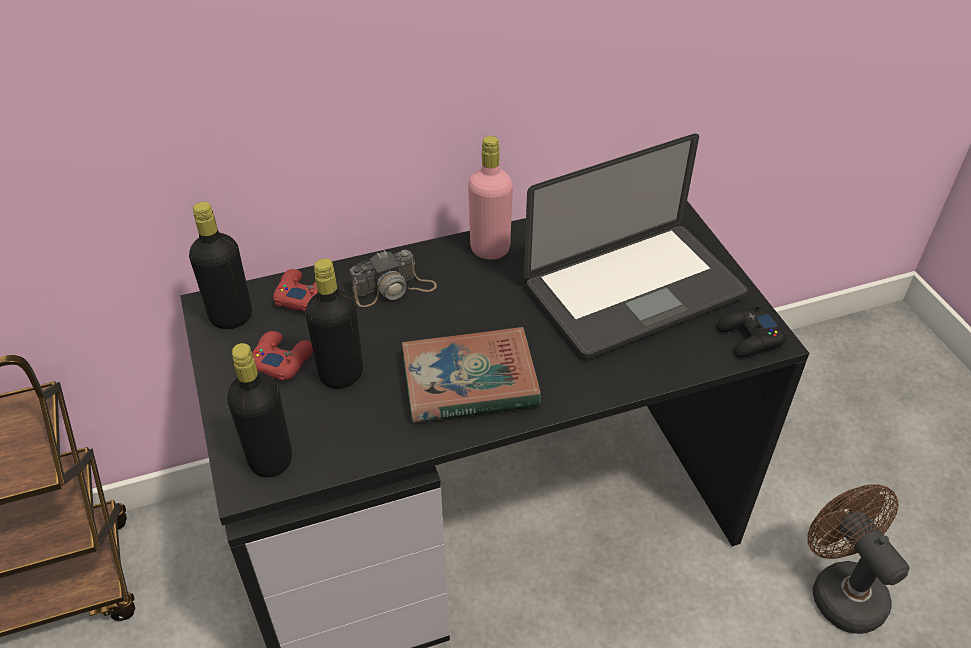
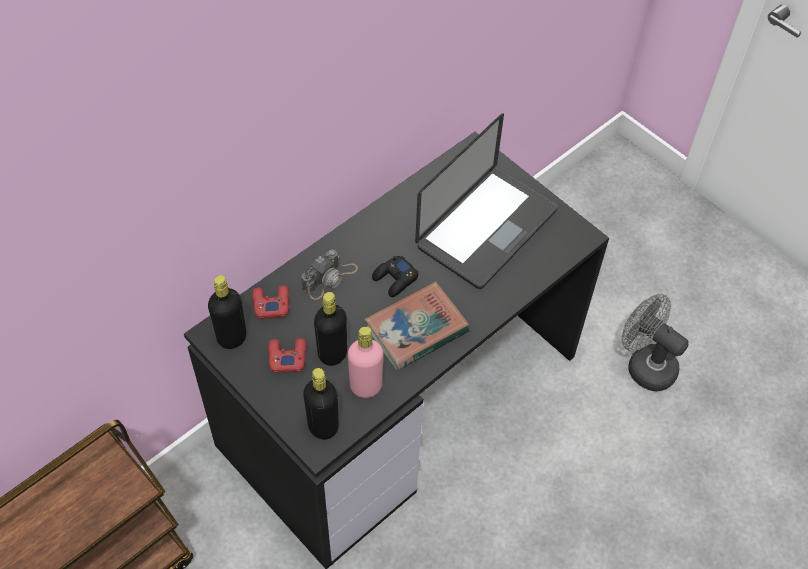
camera: 25 degrees left, 10 degrees up
(490, 249) = (377, 225): pink bottle -> pink bottle (366, 386)
(749, 338) = (571, 239): black game controller -> black game controller (395, 279)
(840, 589) = (645, 365): brown fan -> grey fan

